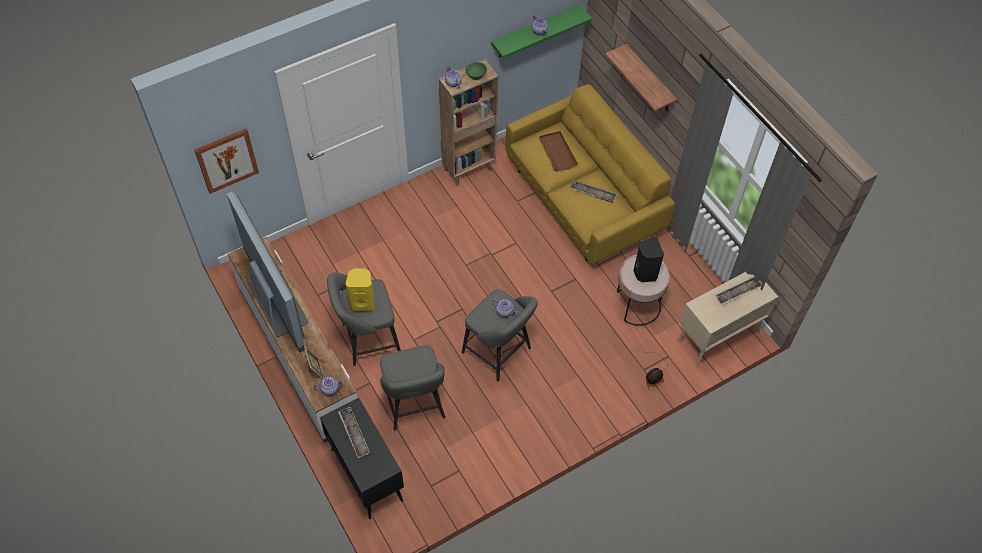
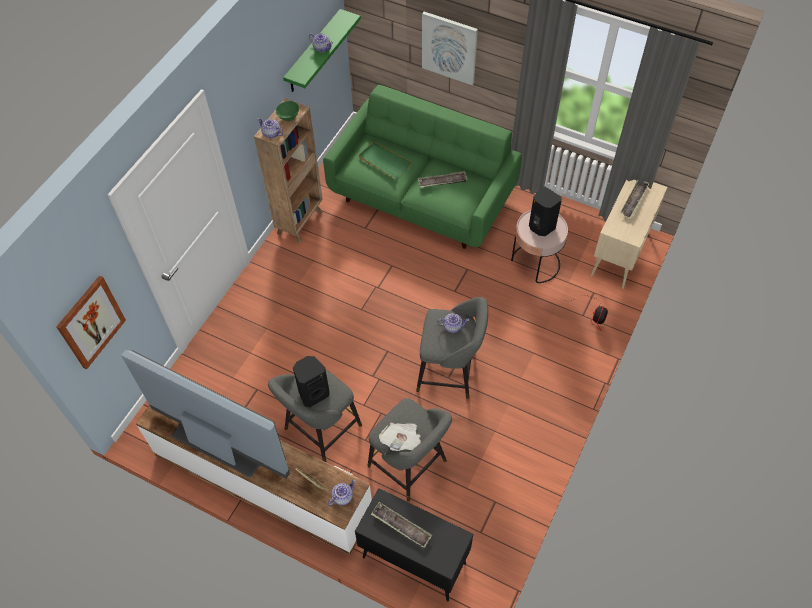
camera: 30 degrees left, 0 degrees up
(363, 302) = (313, 393): yellow speaker -> black speaker
(401, 374) = (401, 440): none -> newspaper
(557, 152) = (384, 162): brown tray -> green tray
(583, 199) = (422, 197): yellow sofa -> green sofa
(649, 80) = (449, 47): shelf -> picture

